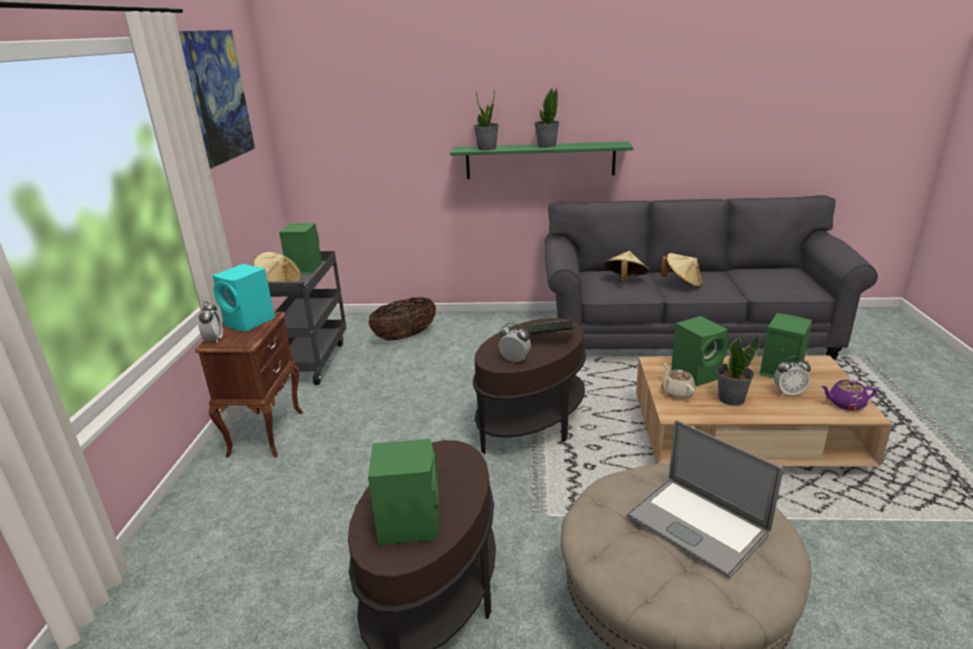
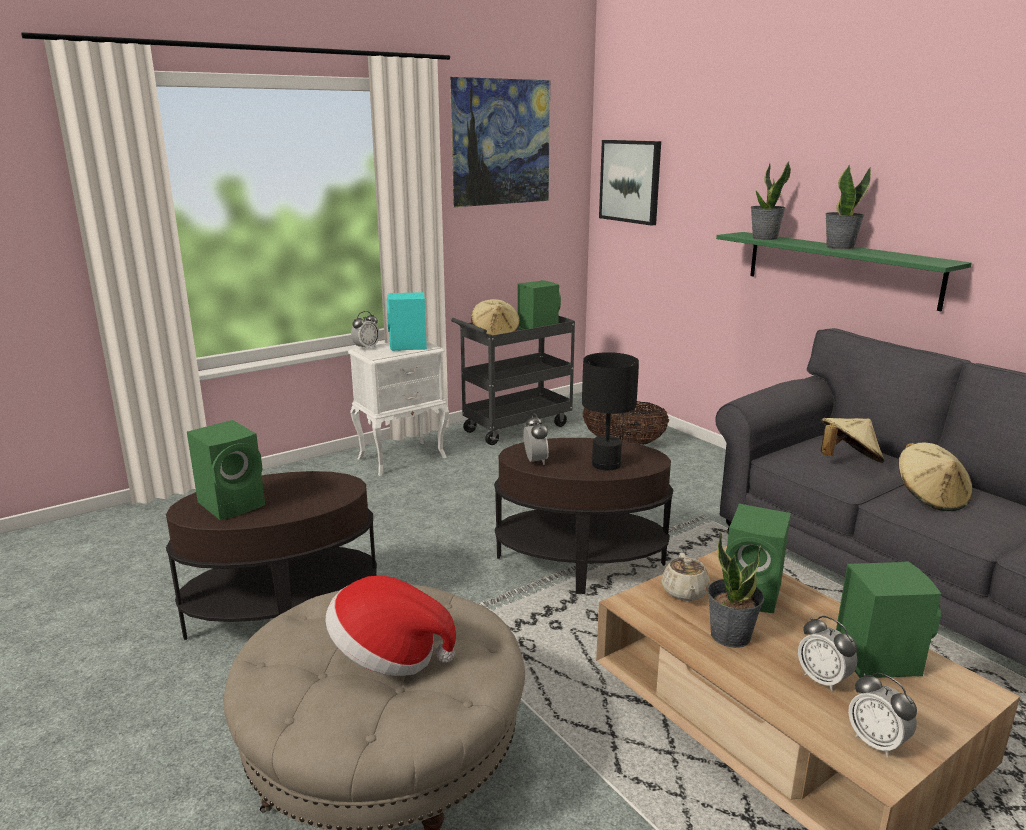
camera: 50 degrees right, 5 degrees down
(266, 433) = (402, 458): brown nightstand -> white nightstand
(324, 119) = (630, 181): none -> picture
(551, 340) = (606, 464): book -> black table lamp
(677, 392) = (684, 592): beige teapot -> beige teapot turned 150 degrees clockwise
(696, 525) = (388, 656): laptop -> hat
(845, 404) = (876, 742): purple teapot -> alarm clock

